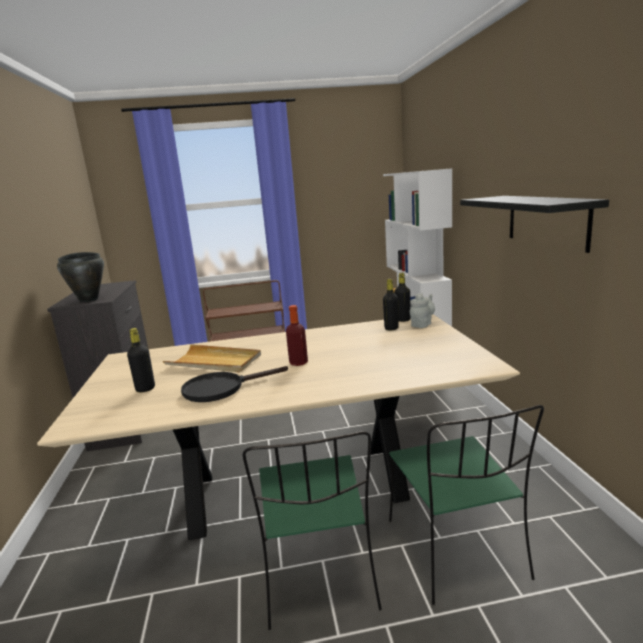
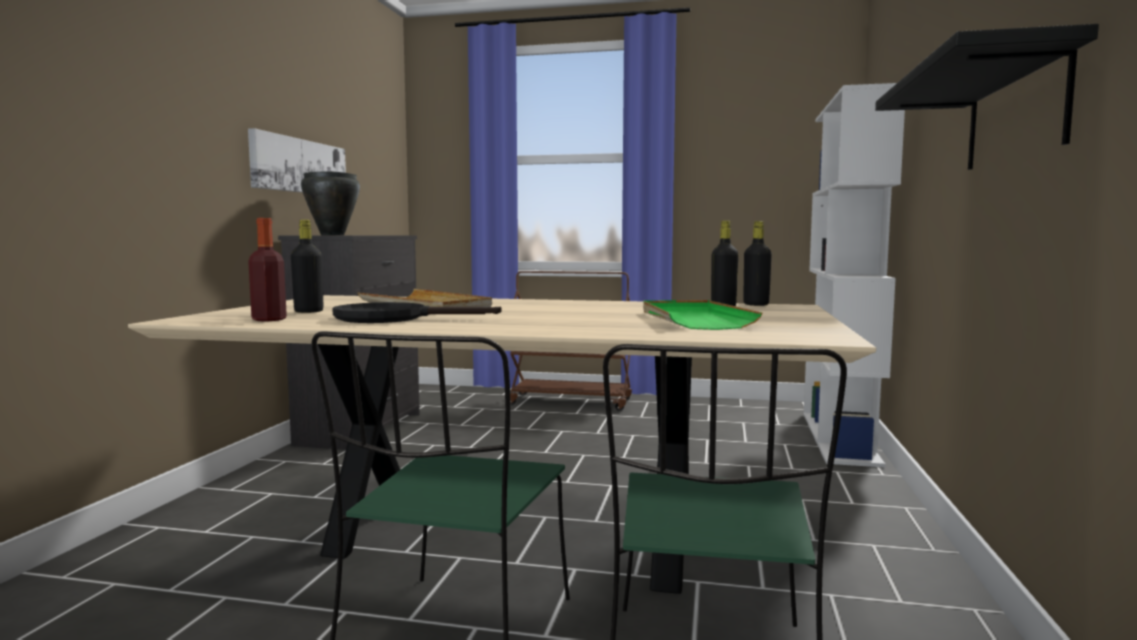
camera: 20 degrees right, 10 degrees down
(45, 249) = (299, 166): none -> picture
(298, 363) = (530, 314): bottle -> bottle (269, 319)
(397, 351) = (693, 319): none -> green tray
(422, 324) = (780, 309): grey teapot -> none

